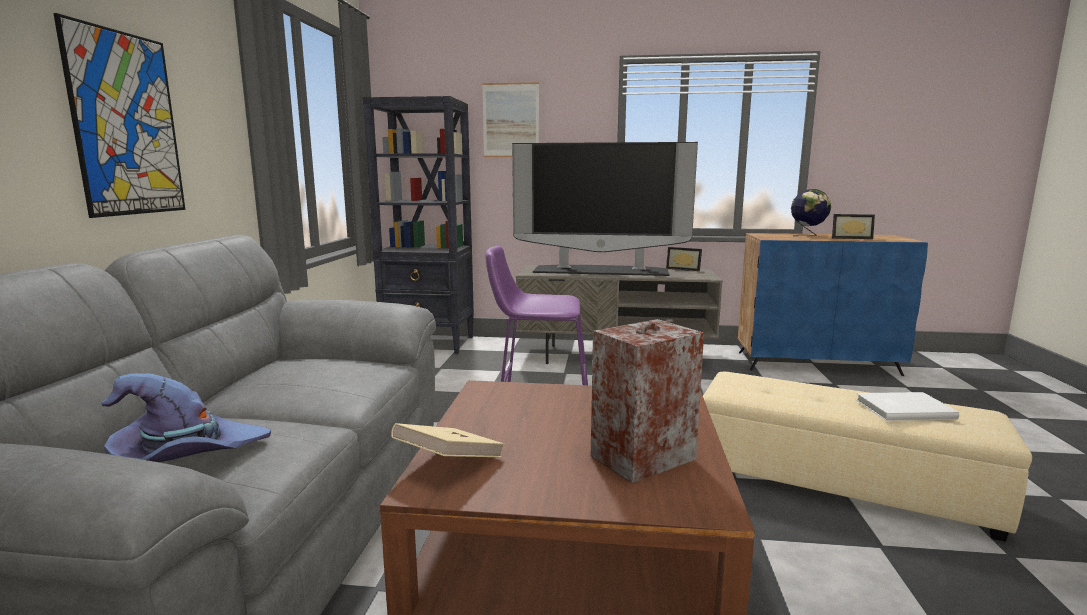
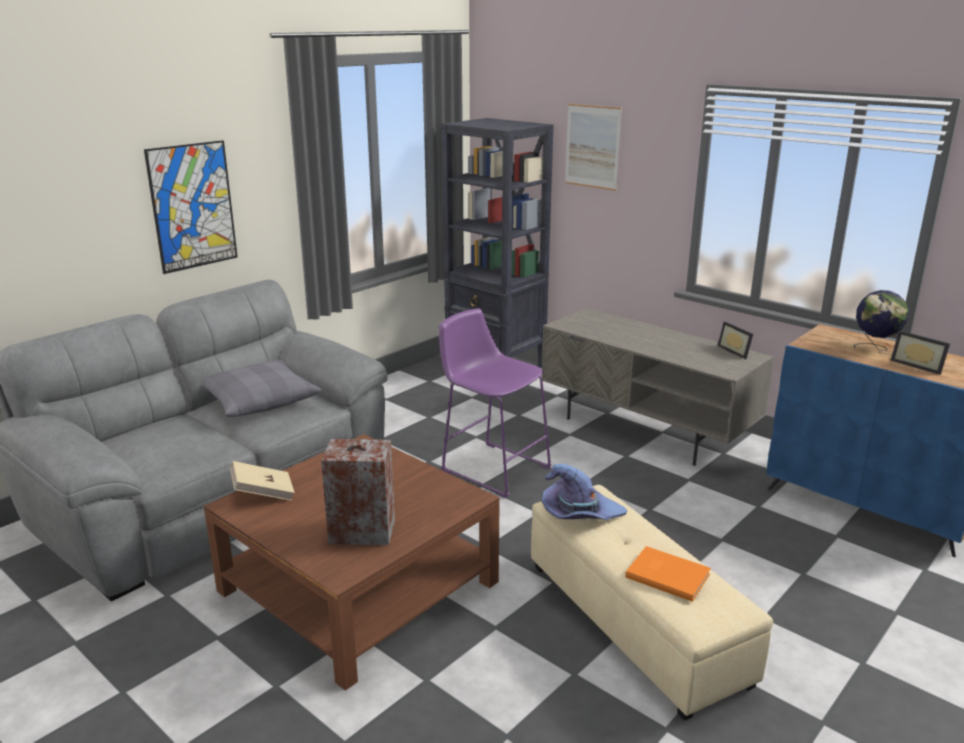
camera: 35 degrees right, 10 degrees up
(187, 454) = (150, 445): purple hat -> purple hat (579, 513)
(293, 374) = (258, 399): none -> grey pillow
(601, 270) = (639, 334): television -> none
(902, 408) = (667, 574): white book -> orange book

